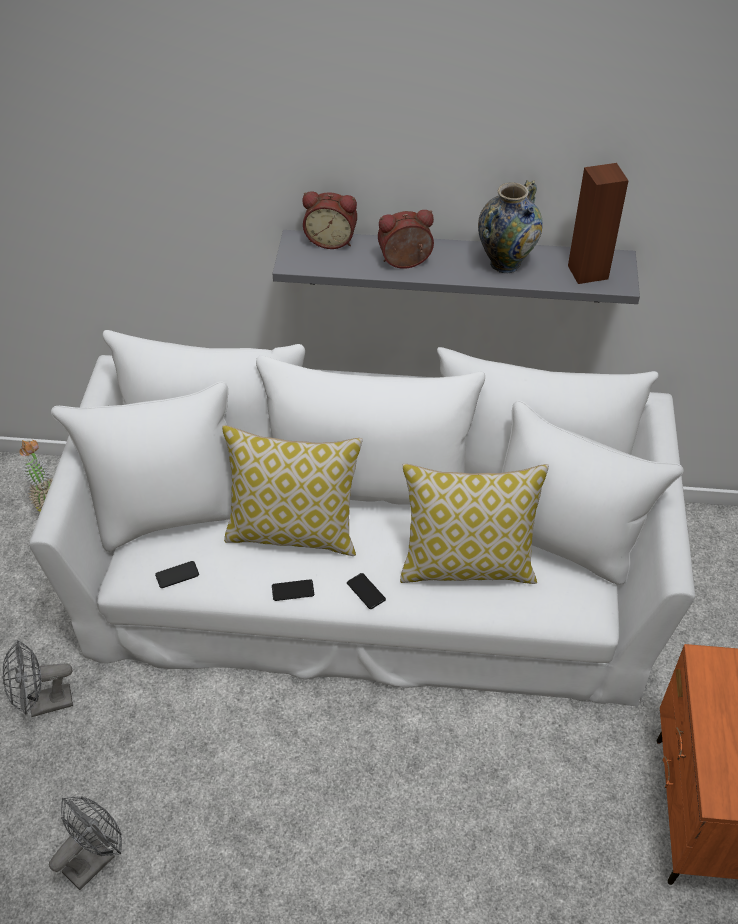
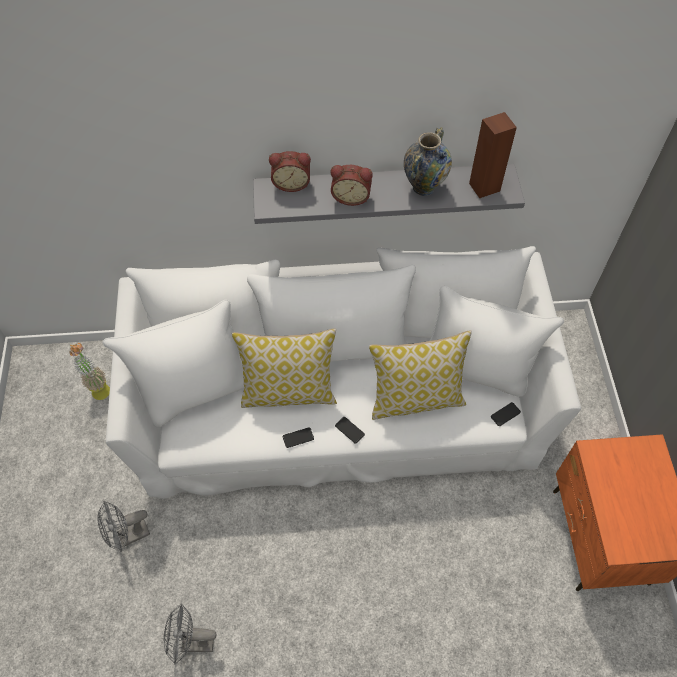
camera: 10 degrees left, 10 degrees up
(95, 858) = (192, 643): grey fan -> grey fan turned 120 degrees counterclockwise
(177, 575) = (213, 438): phone -> phone (505, 414)
(405, 263) = (351, 196): alarm clock -> alarm clock turned 150 degrees counterclockwise

